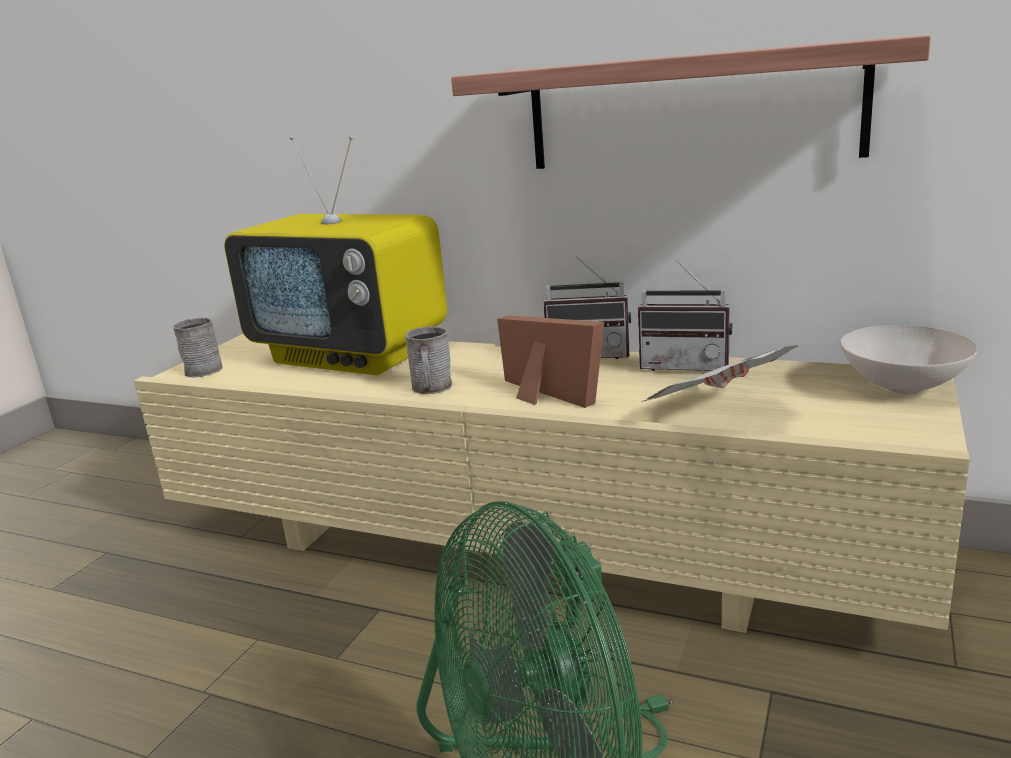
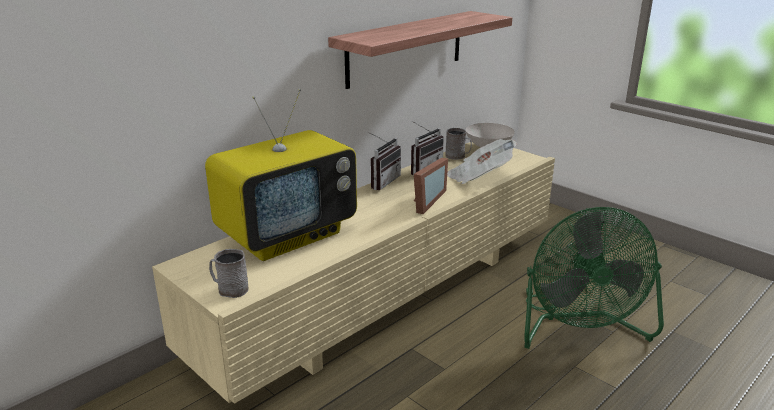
camera: 70 degrees left, 5 degrees up
(432, 388) = (379, 222): grey mug -> grey mug (458, 156)
(543, 397) = (424, 201): picture frame -> picture frame turned 135 degrees clockwise

